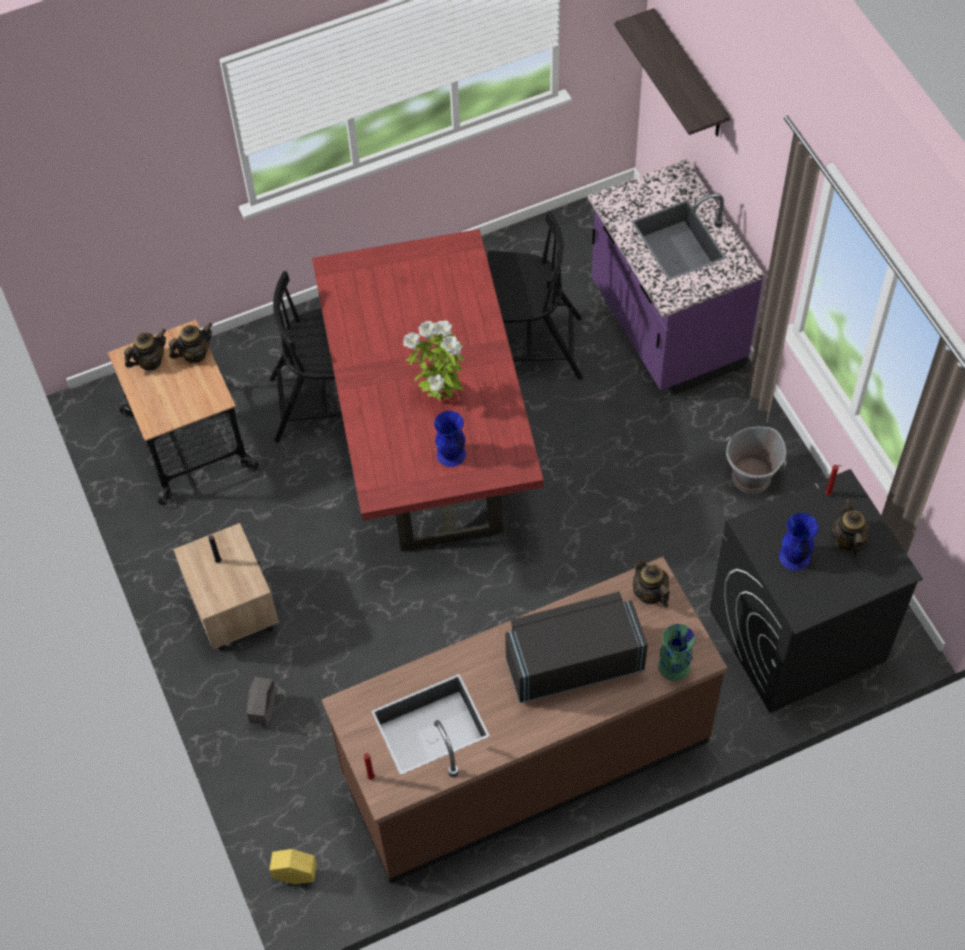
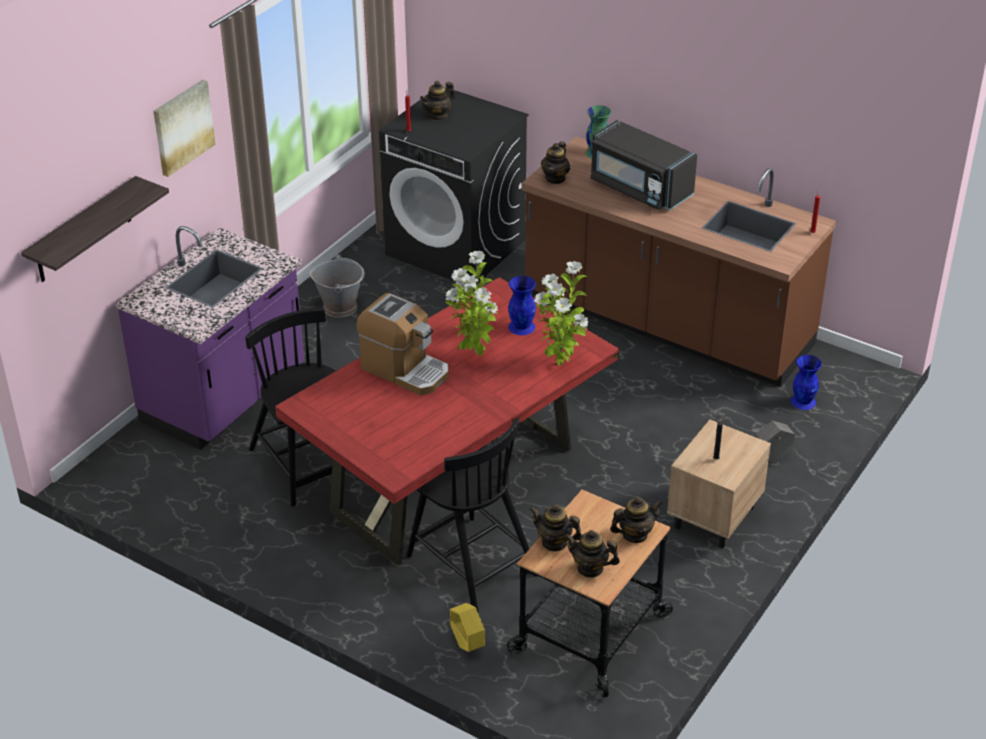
camera: 125 degrees left, 20 degrees down
(157, 410) = (634, 534): none -> teapot
(296, 875) = (861, 385): yellow planter -> yellow planter (467, 644)
(376, 455) = (560, 363): none -> potted plant
(456, 336) = (405, 370): none -> coffee machine
(771, 158) = (182, 127): none -> picture
(794, 557) = (472, 129): blue vase -> blue vase (803, 402)

